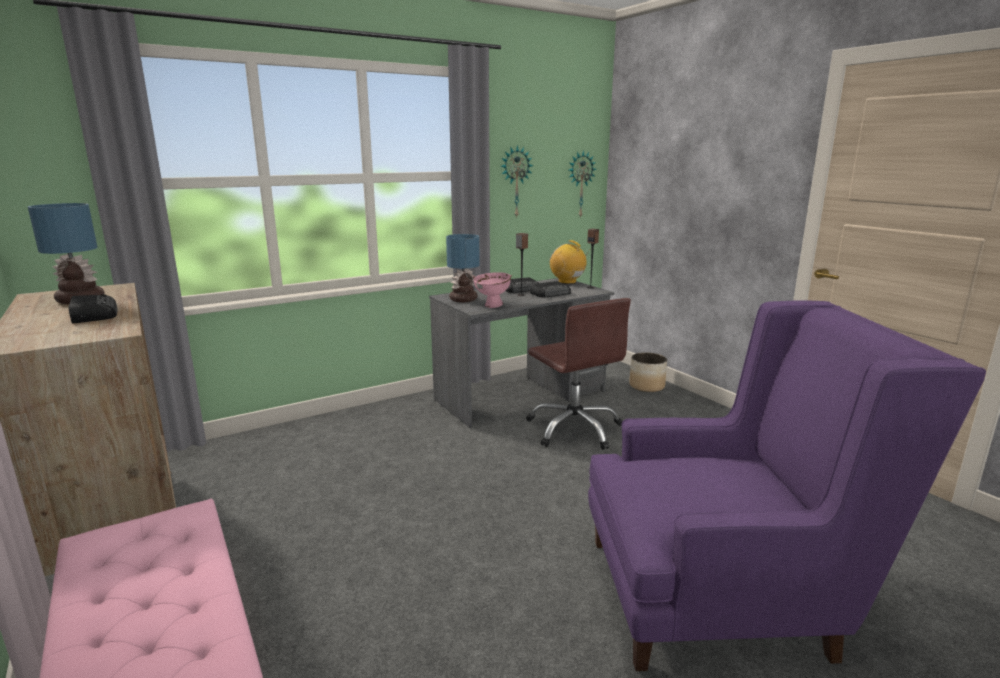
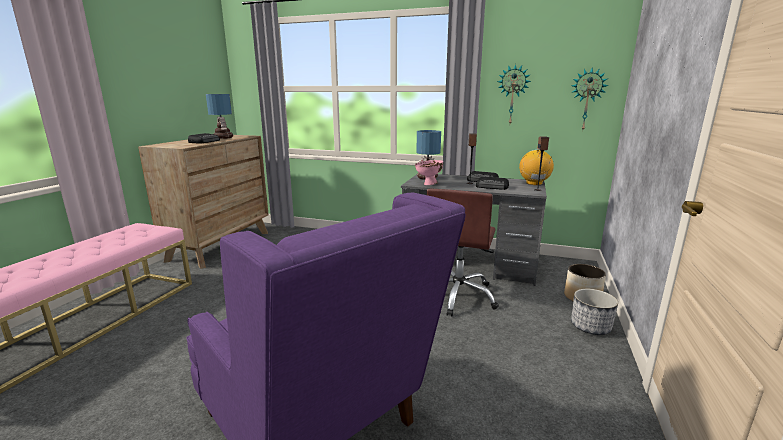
camera: 50 degrees right, 0 degrees up
(691, 406) = (590, 327): none -> planter

